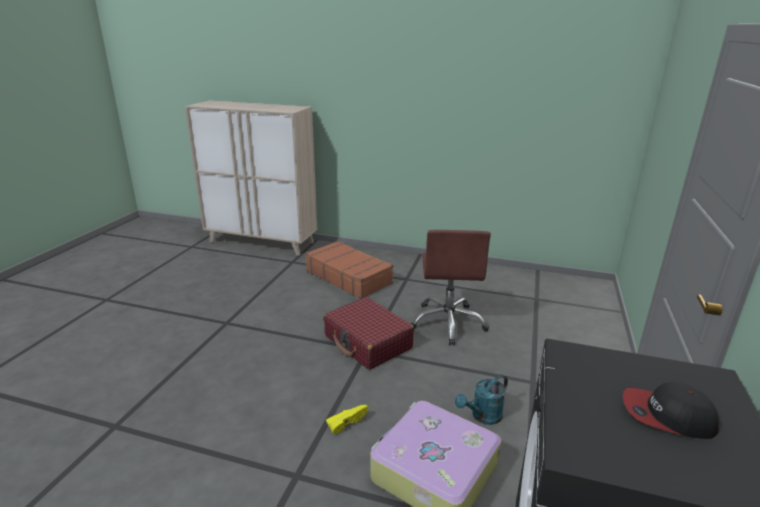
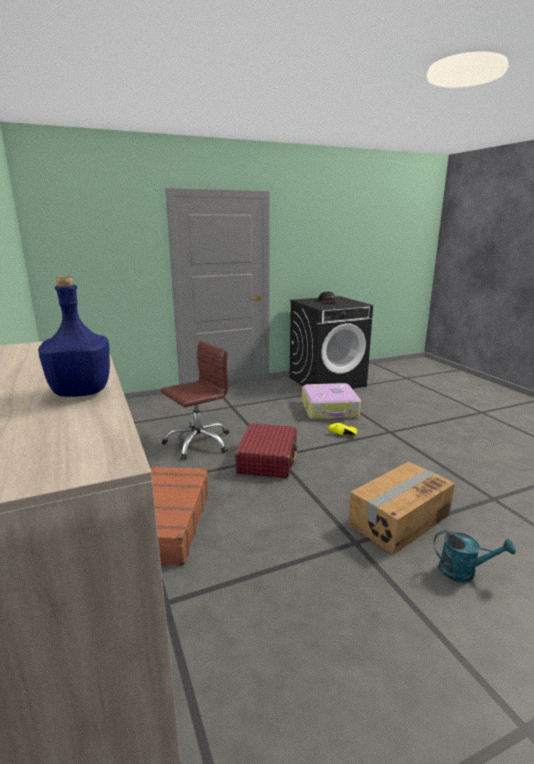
camera: 130 degrees left, 5 degrees down
(205, 353) = (398, 519): none -> cardboard box
(236, 107) = (81, 391): none -> blue bottle
(482, 416) = (279, 410): turquoise watering can -> turquoise watering can (464, 571)

